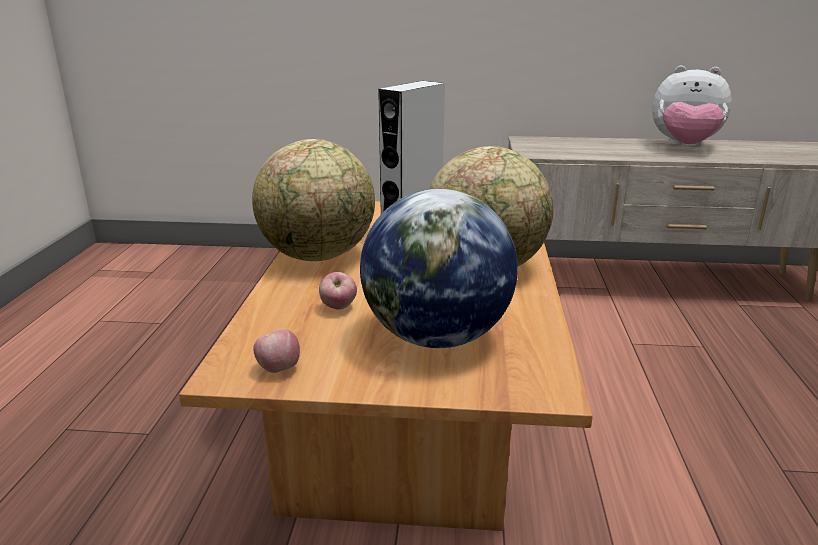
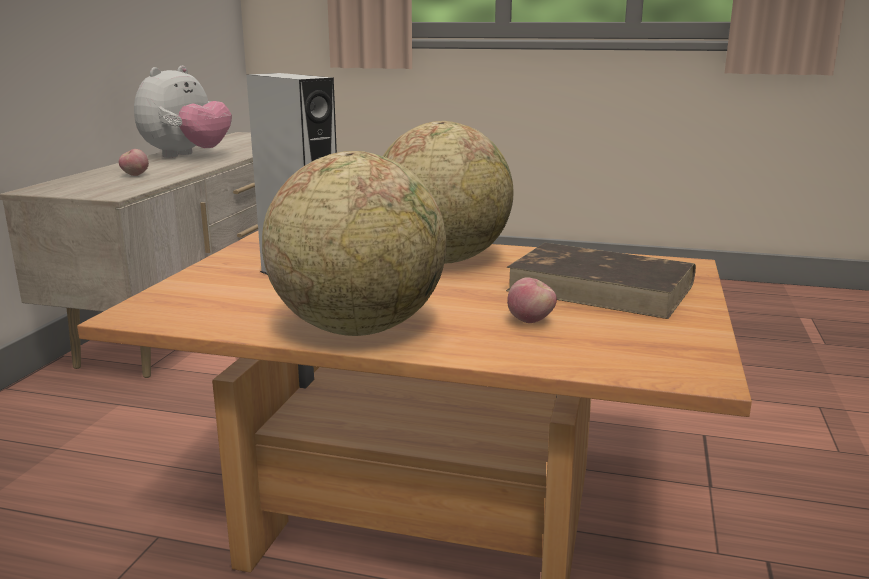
camera: 80 degrees left, 5 degrees down
(278, 369) = (681, 350): apple -> apple (135, 175)
(436, 337) = (602, 288): globe -> brown book

